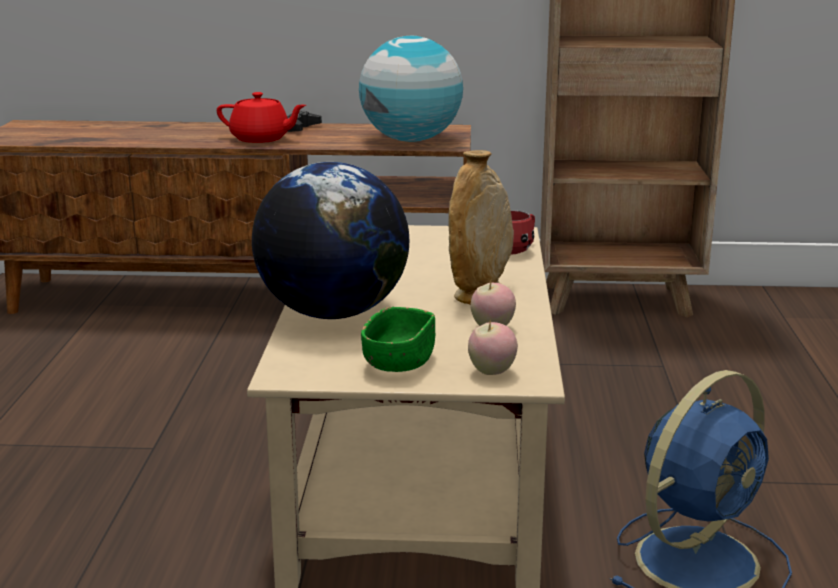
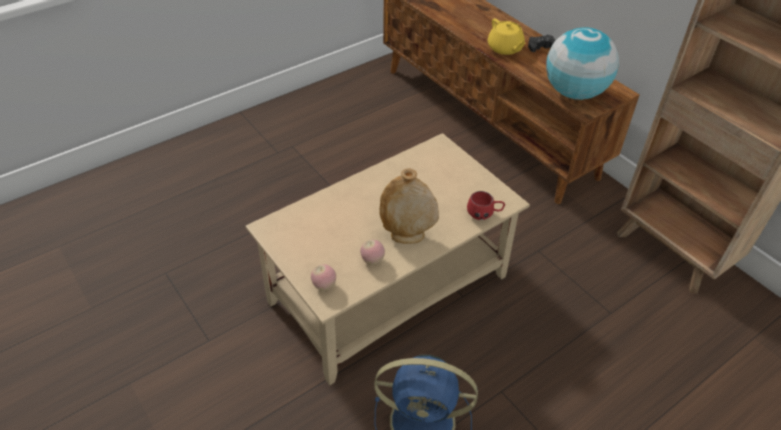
camera: 50 degrees right, 25 degrees up
(261, 139) = (505, 48): red teapot -> yellow teapot
(332, 313) = (338, 203): globe -> none
(399, 362) = (307, 252): green bowl -> none

